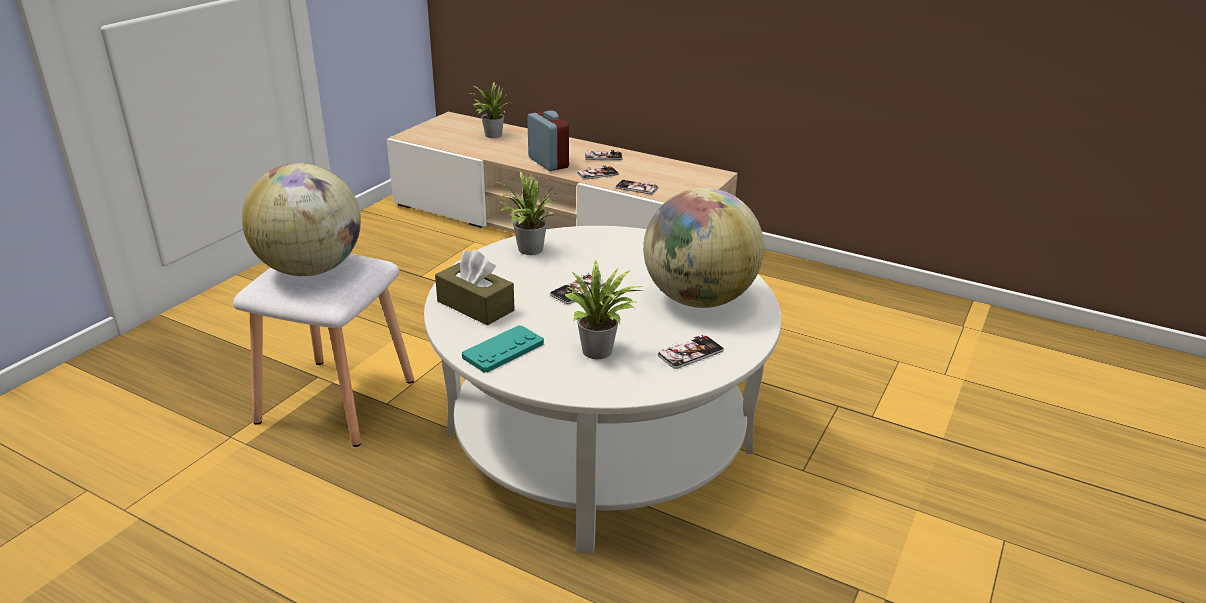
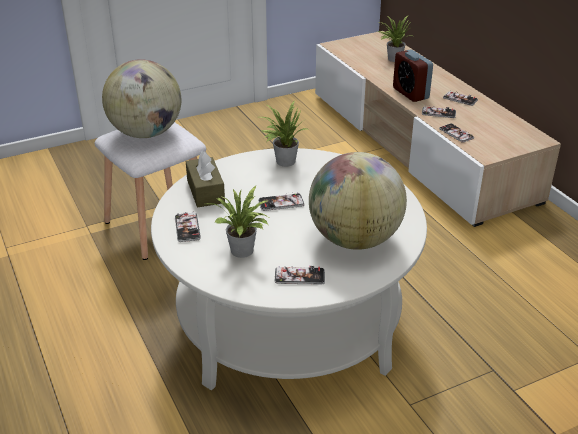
camera: 35 degrees right, 5 degrees up
(503, 350) = (187, 228): turquoise game controller -> phone
(548, 163) = (410, 93): alarm clock -> alarm clock turned 150 degrees clockwise

